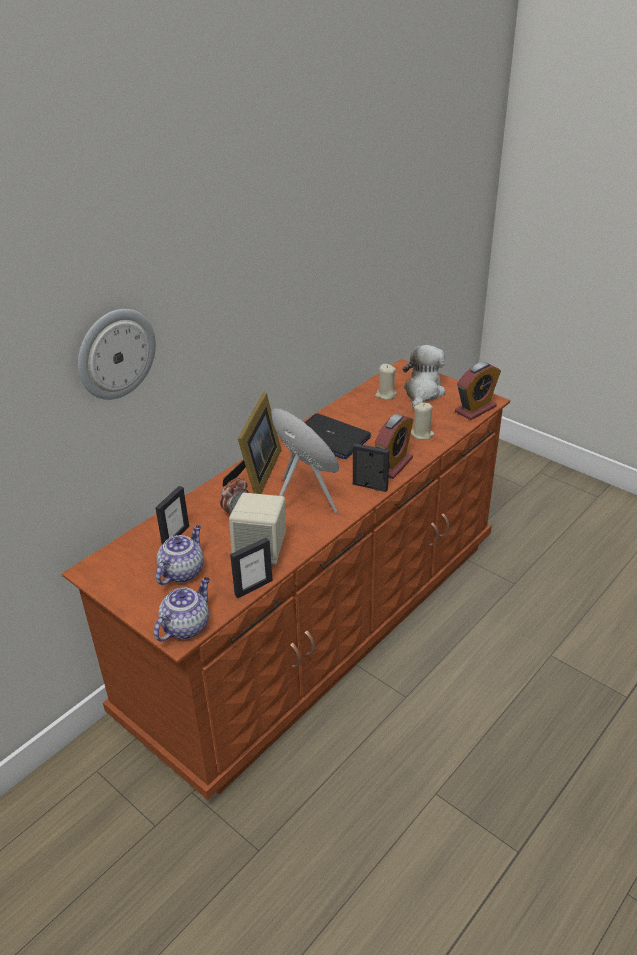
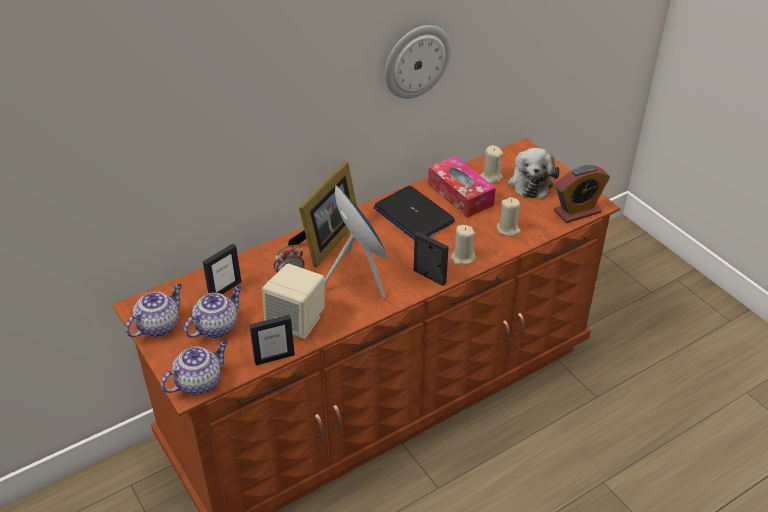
camera: 15 degrees right, 5 degrees up
(115, 353) = (182, 111): wall clock -> wall clock (416, 61)
(120, 583) = (159, 325): none -> teapot
(365, 413) = (460, 194): none -> tissue box
(392, 465) = (462, 257): alarm clock -> beige candle
(423, 393) = (530, 182): plush toy -> plush toy turned 150 degrees clockwise

